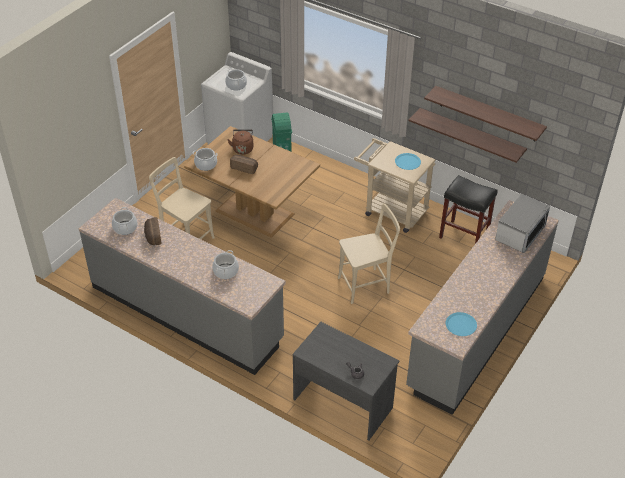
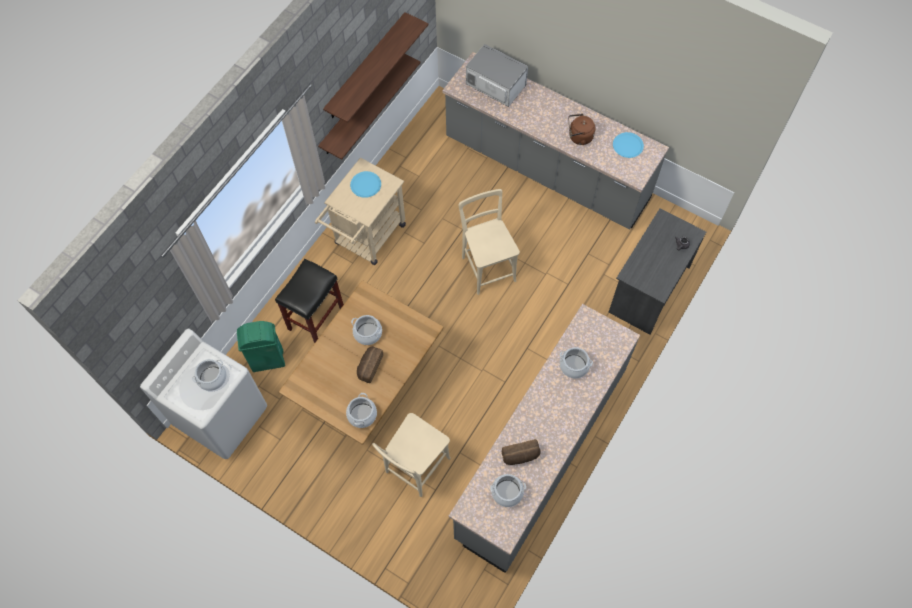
camera: 90 degrees left, 20 degrees up
(242, 148) = (329, 371): brown kettle -> brown kettle (579, 137)
(272, 167) = (368, 333): none -> cooking pot
(464, 236) = (409, 170): black stool -> black stool (316, 318)

